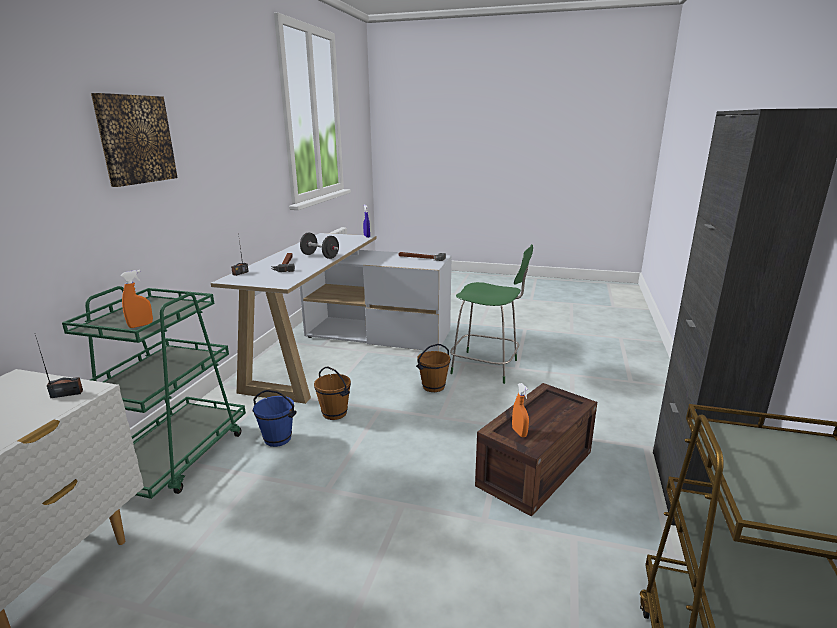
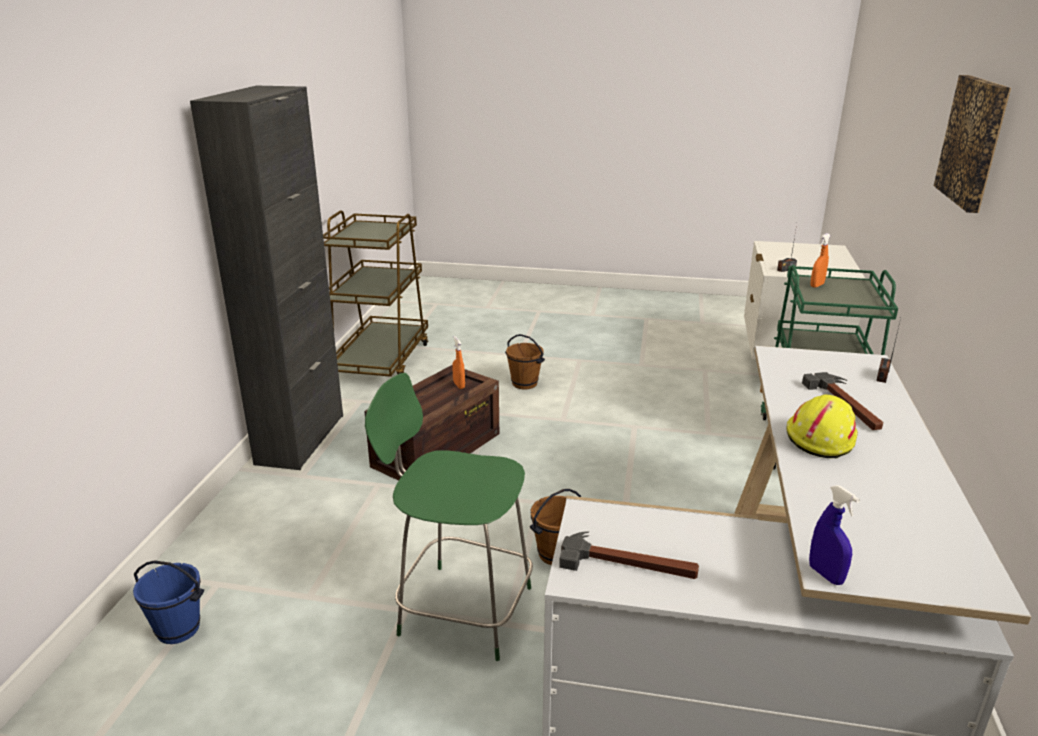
camera: 175 degrees right, 5 degrees up
(278, 439) = (723, 467): blue bucket -> blue bucket (177, 630)
(320, 256) = (819, 438): black dumbbell -> yellow hard hat
(334, 413) = (682, 501): brown bucket -> brown bucket (525, 383)

